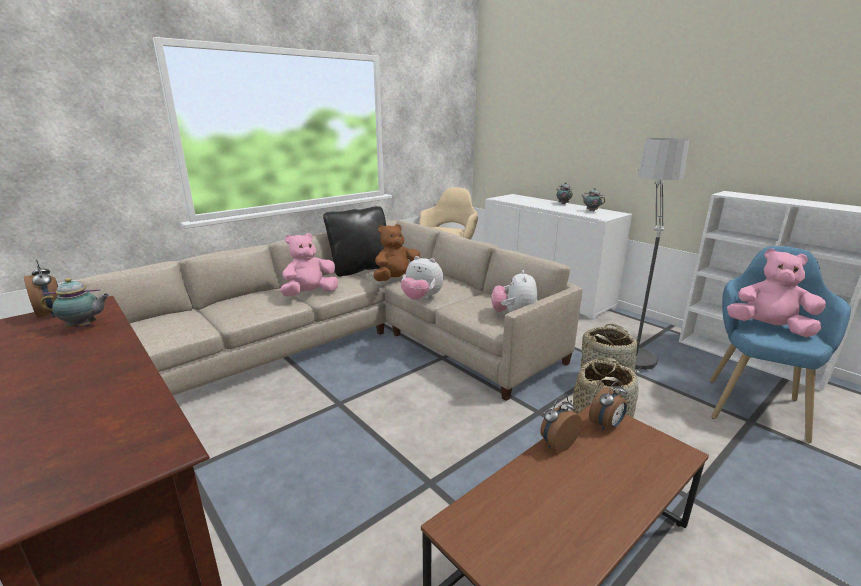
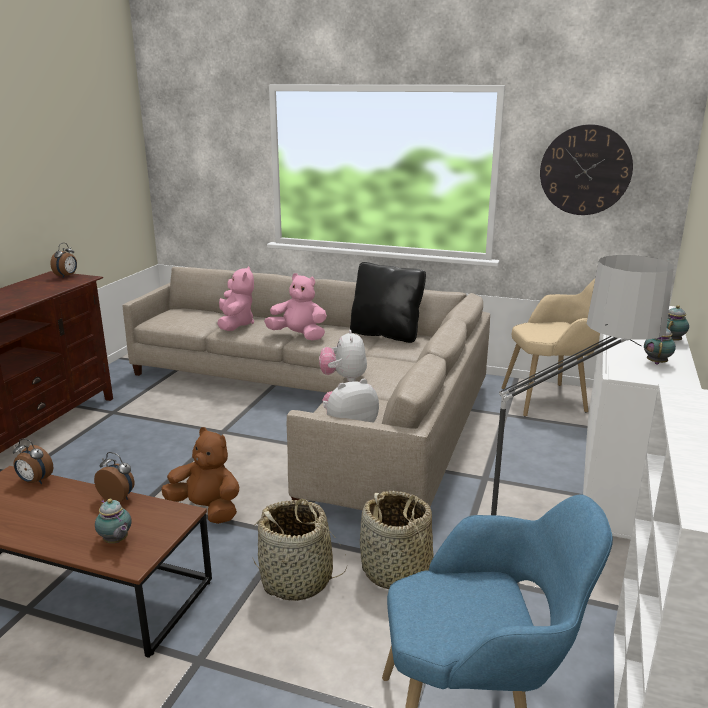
camera: 60 degrees right, 0 degrees up
(84, 327) = (52, 286): teapot -> teapot (116, 541)
(397, 280) = (380, 356): brown plush toy -> brown plush toy (206, 509)
(429, 120) = (585, 170): none -> wall clock
(606, 426) = (160, 518): alarm clock -> alarm clock (34, 481)
(769, 328) = (459, 600): pink plush toy -> pink plush toy (236, 324)

